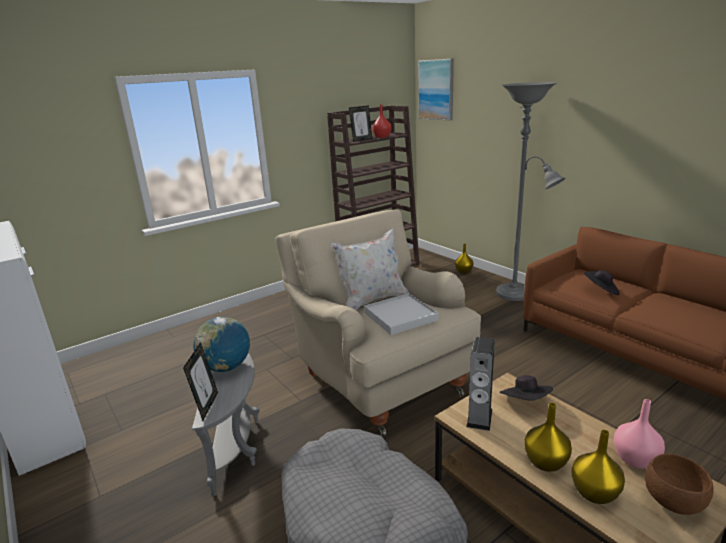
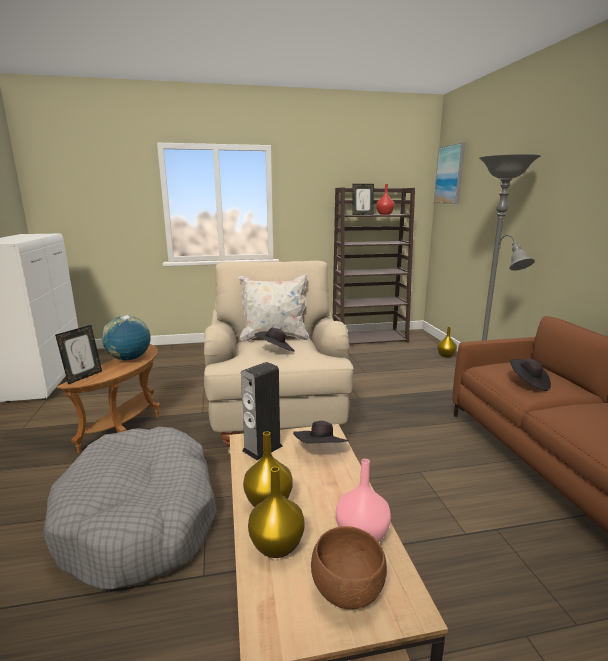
camera: 25 degrees right, 5 degrees down
(237, 444) = (129, 426): grey side table -> brown side table
(400, 316) = (275, 351): white tray -> black hat

